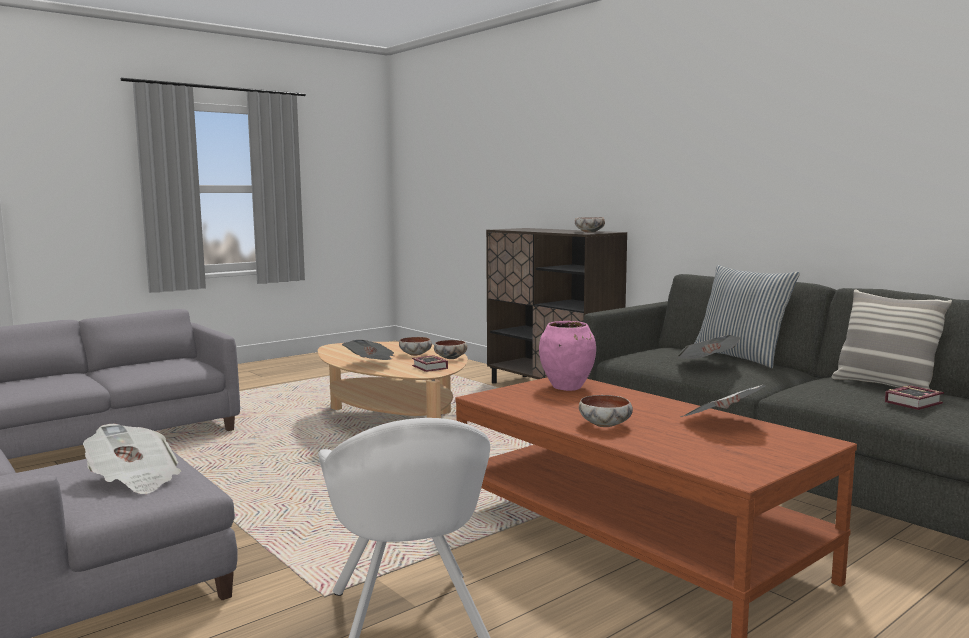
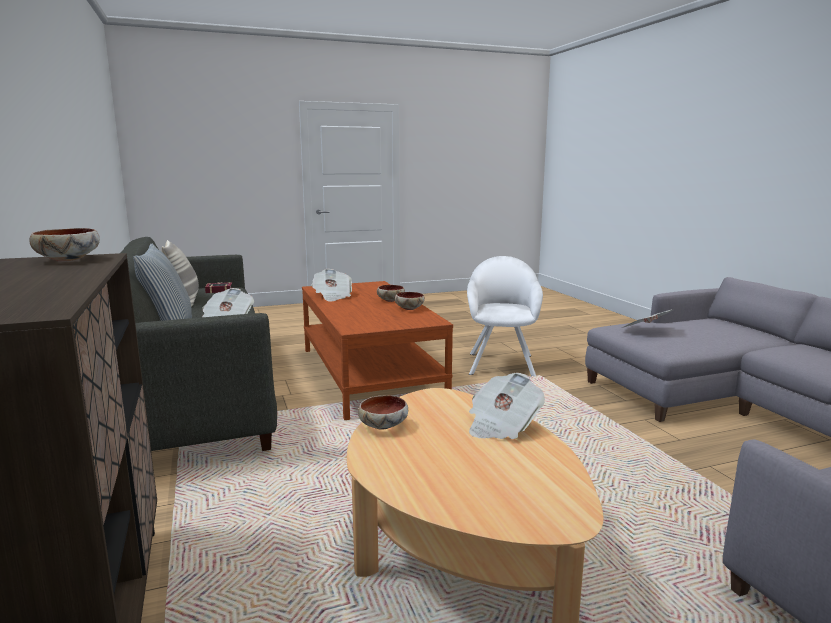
camera: 160 degrees left, 5 degrees up
(416, 355) = (425, 446): bowl -> bowl (409, 308)
(429, 368) = (428, 406): book -> none
(567, 387) = (366, 322): pink vase -> none

